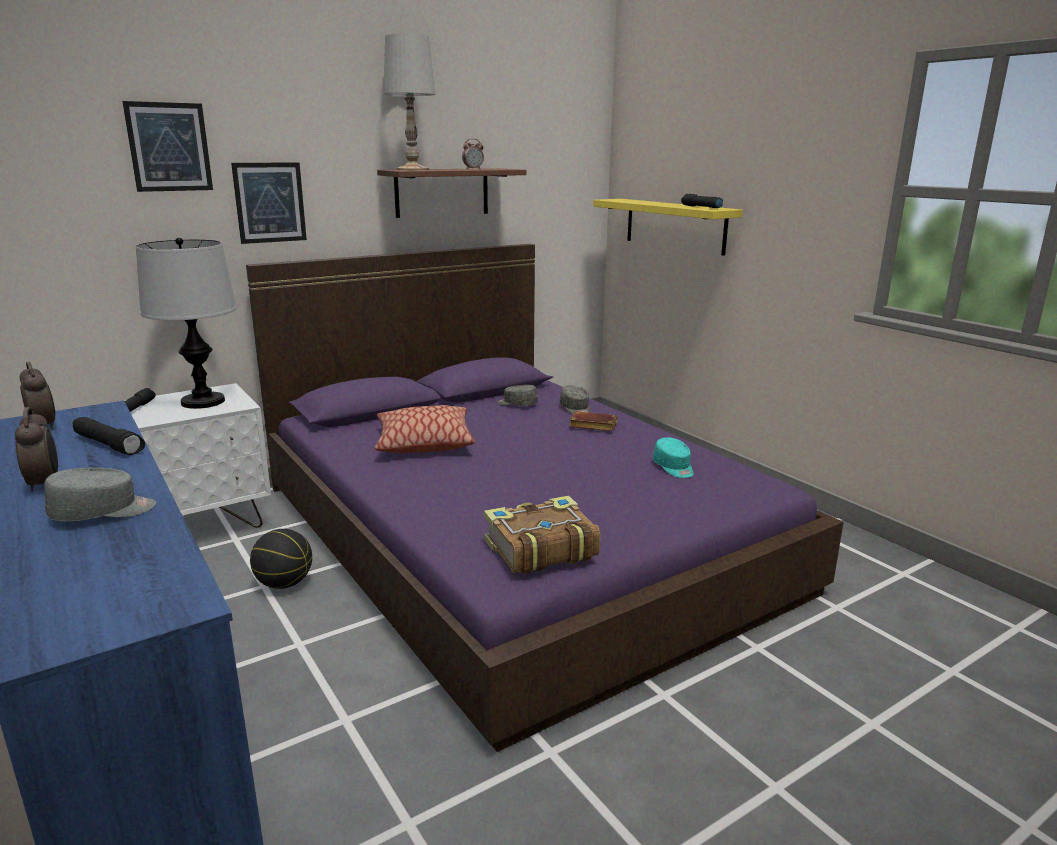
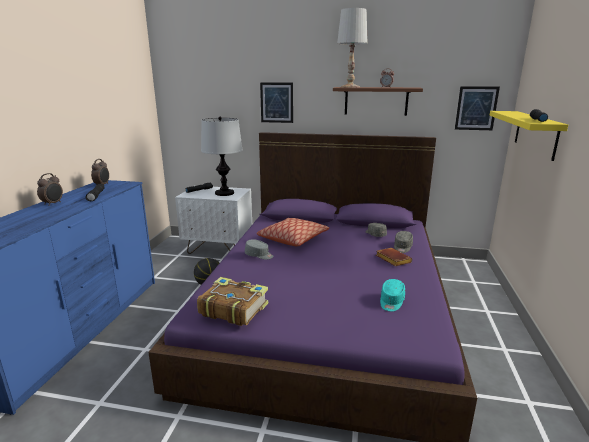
camera: 45 degrees right, 0 degrees up
(103, 512) = (36, 217): grey cap -> grey cap (259, 255)
(169, 147) = (234, 75): picture -> picture (476, 108)

